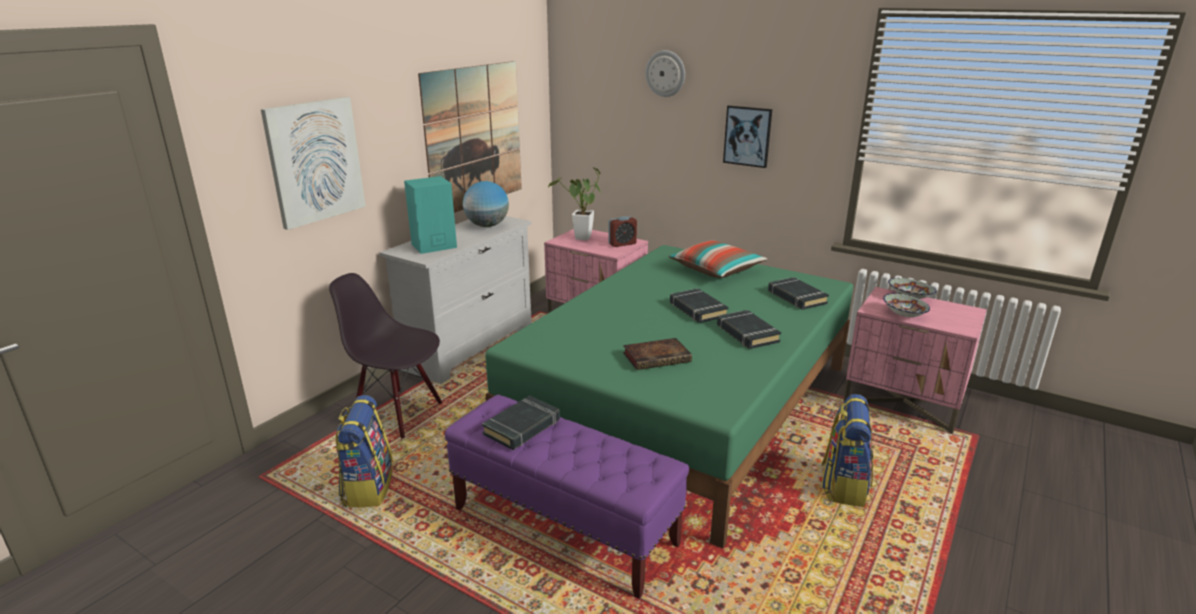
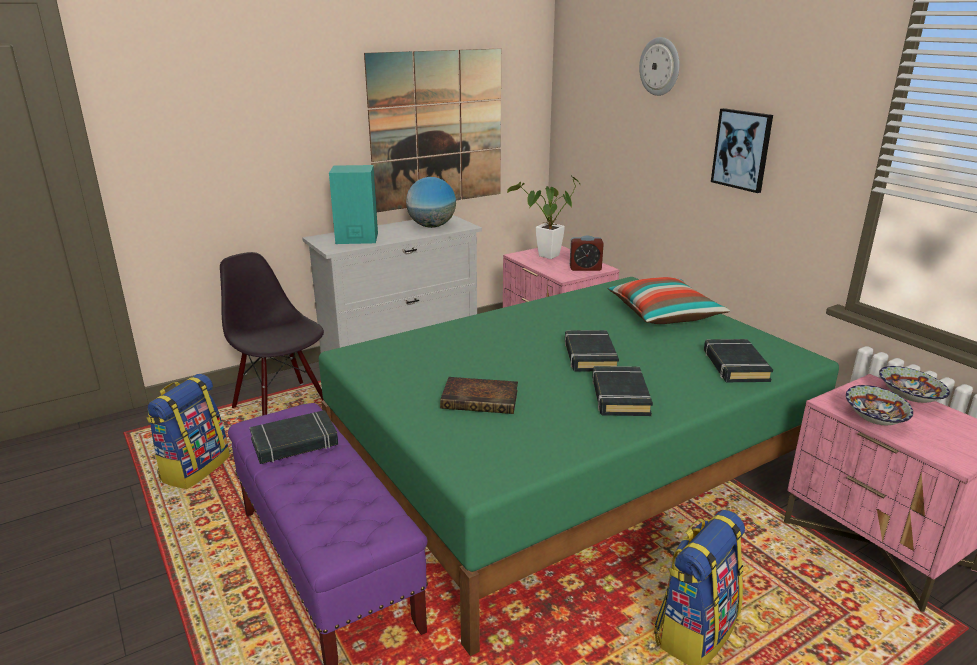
camera: 25 degrees right, 0 degrees up
(315, 161) = (228, 134): picture -> none

